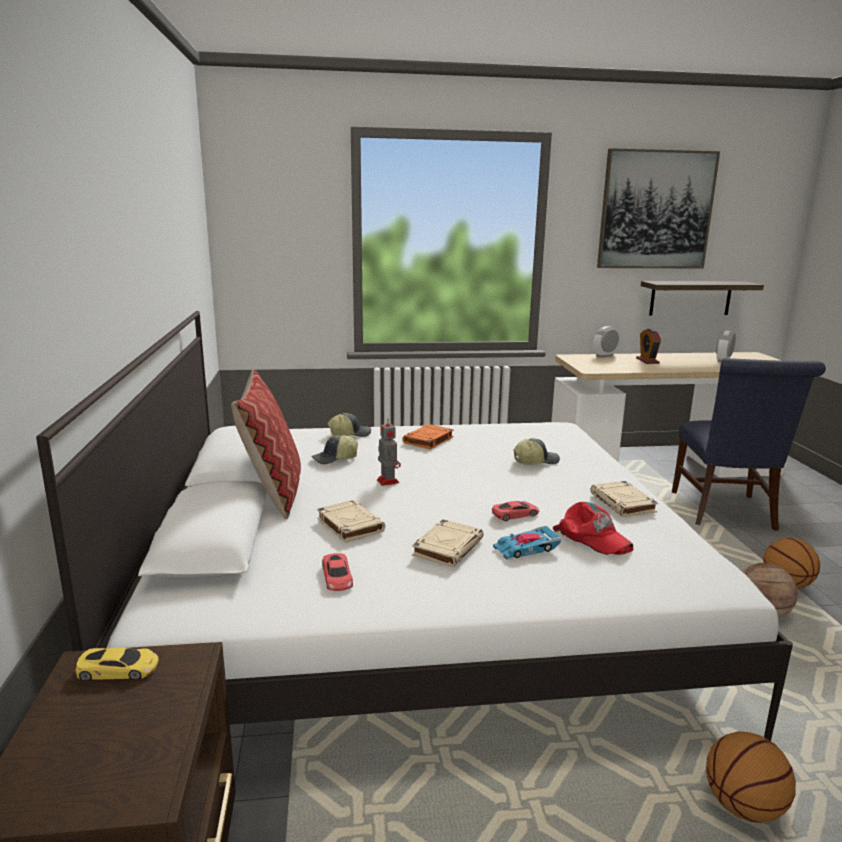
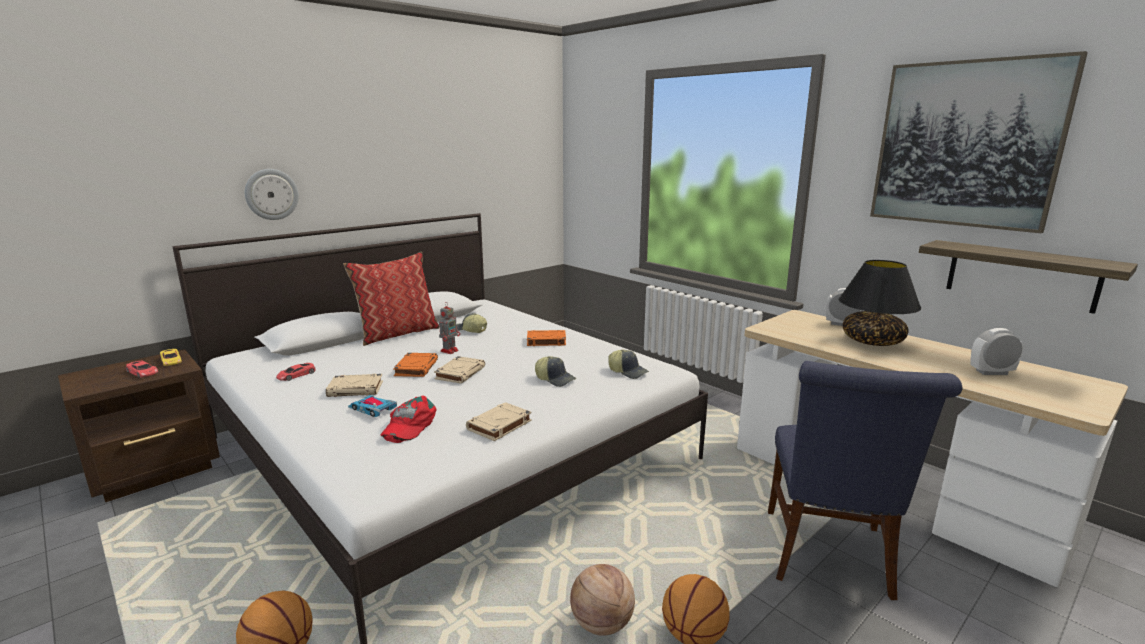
camera: 55 degrees right, 0 degrees up
(82, 305) = (271, 194): none -> wall clock
(349, 525) = (368, 360): beige book -> beige book (460, 373)
(350, 434) = (523, 321): cap -> cap (628, 372)
(422, 505) = (416, 368): none -> orange book
(515, 514) = (428, 394): red toy car -> red toy car (142, 372)
(647, 361) = (872, 341): alarm clock -> black table lamp
(725, 513) = (829, 558): blue chair -> blue chair turned 45 degrees counterclockwise

